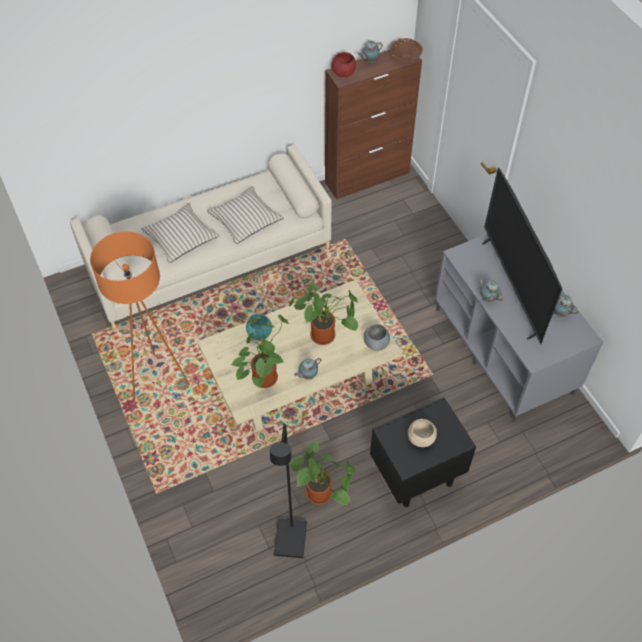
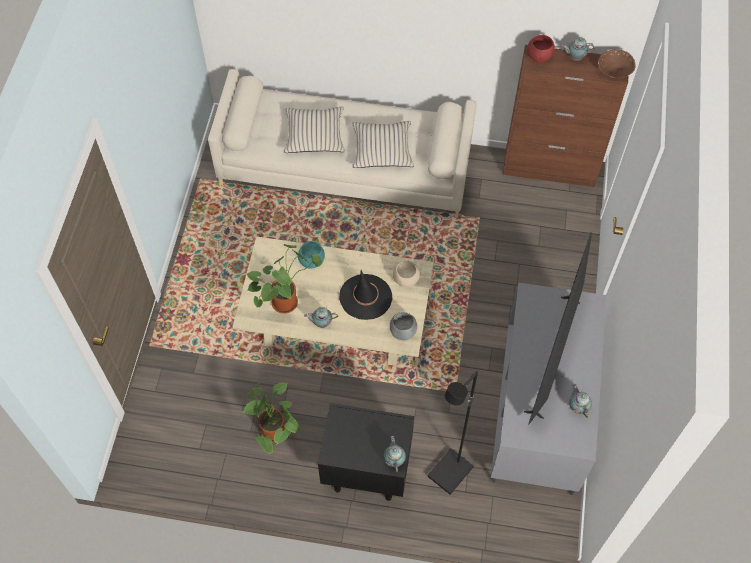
camera: 35 degrees right, 5 degrees up
(158, 380) = (221, 251): orange floor lamp -> none
(291, 540) = (221, 454): black floor lamp -> black floor lamp (450, 473)
(326, 335) = (365, 297): potted plant -> black hat
(420, 438) = (362, 438): beige bowl -> beige bowl (405, 279)
(487, 298) = (521, 351): teapot -> teapot (394, 459)

